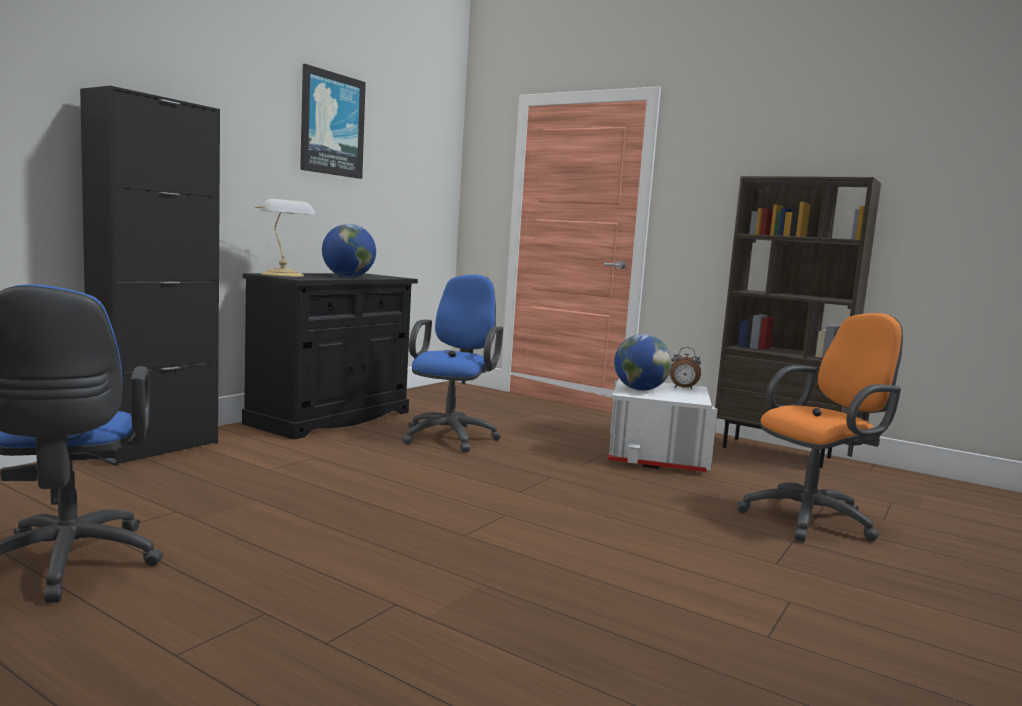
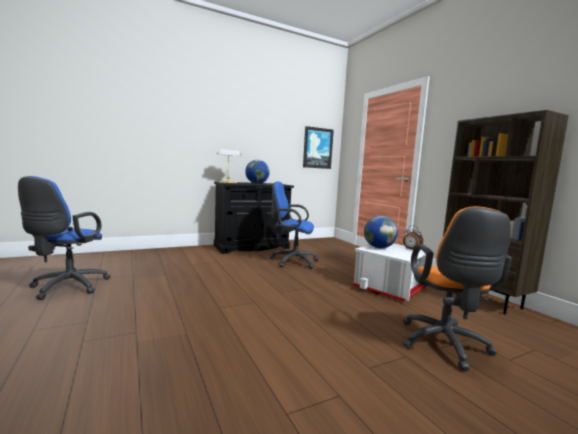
camera: 30 degrees right, 0 degrees up
(155, 448) = (168, 250): black cabinet -> none
(332, 124) = (263, 116): picture -> picture (317, 148)
(451, 436) = (291, 261): blue office chair -> blue office chair turned 120 degrees counterclockwise
(813, 519) = (445, 346): orange office chair -> orange office chair turned 90 degrees clockwise

